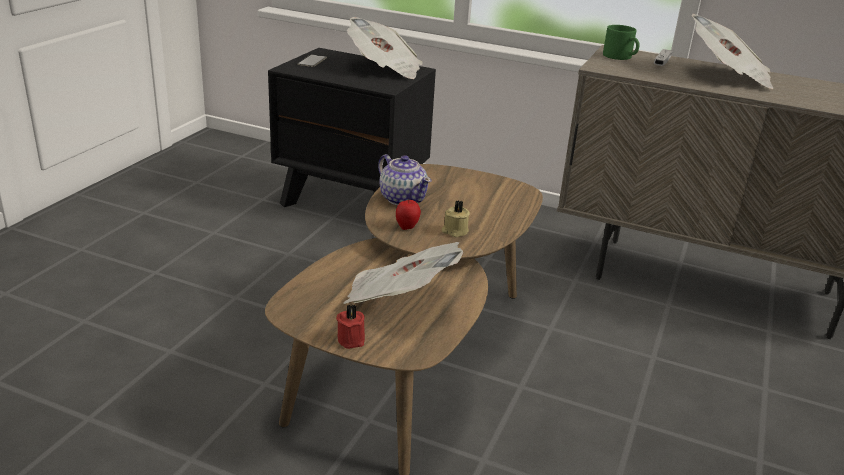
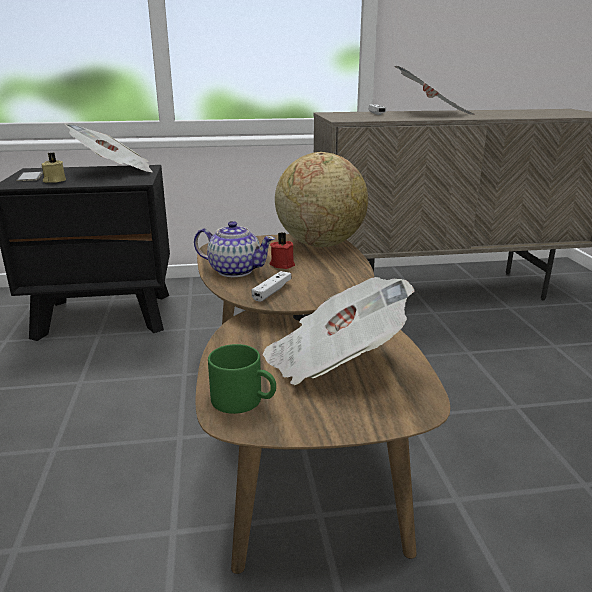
camera: 30 degrees left, 5 degrees down
(352, 339) = (342, 419): red candle -> red candle (282, 264)
(407, 227) = (272, 291): apple -> white game controller
(454, 231) = (318, 282): beige candle -> beige candle (54, 181)
(510, 194) = (320, 244): none -> globe
(621, 57) = (343, 114): green mug -> green mug (245, 400)

